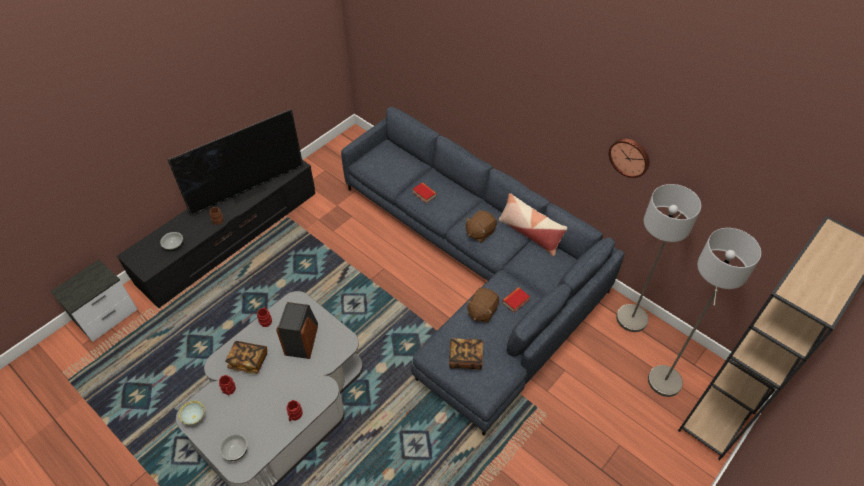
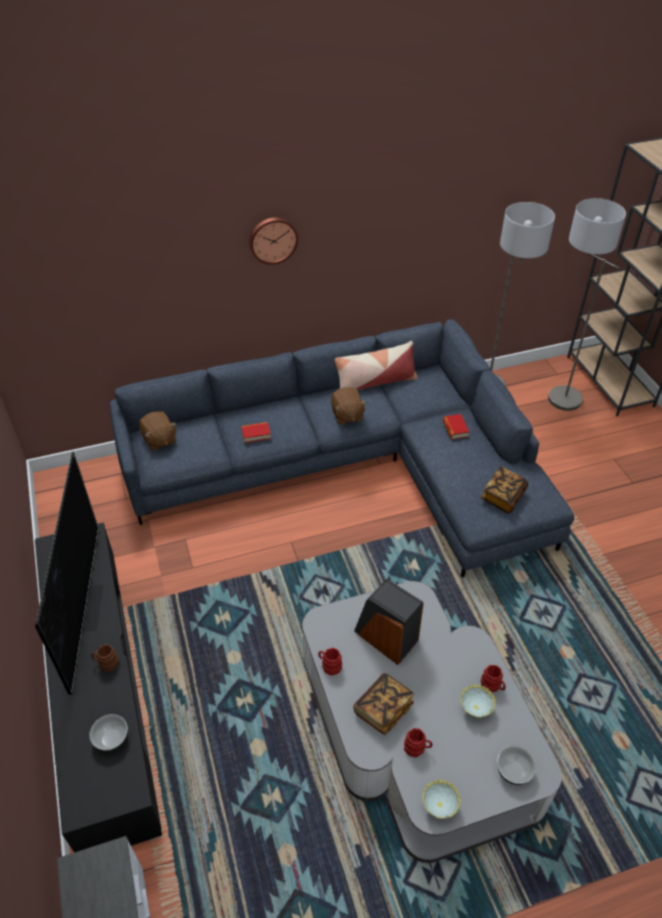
camera: 60 degrees left, 5 degrees down
(272, 412) = (475, 709): none -> bowl
(482, 311) = (451, 459): brown plush toy -> brown plush toy (159, 440)
(630, 157) = (440, 221): wall clock -> wall clock (273, 239)

